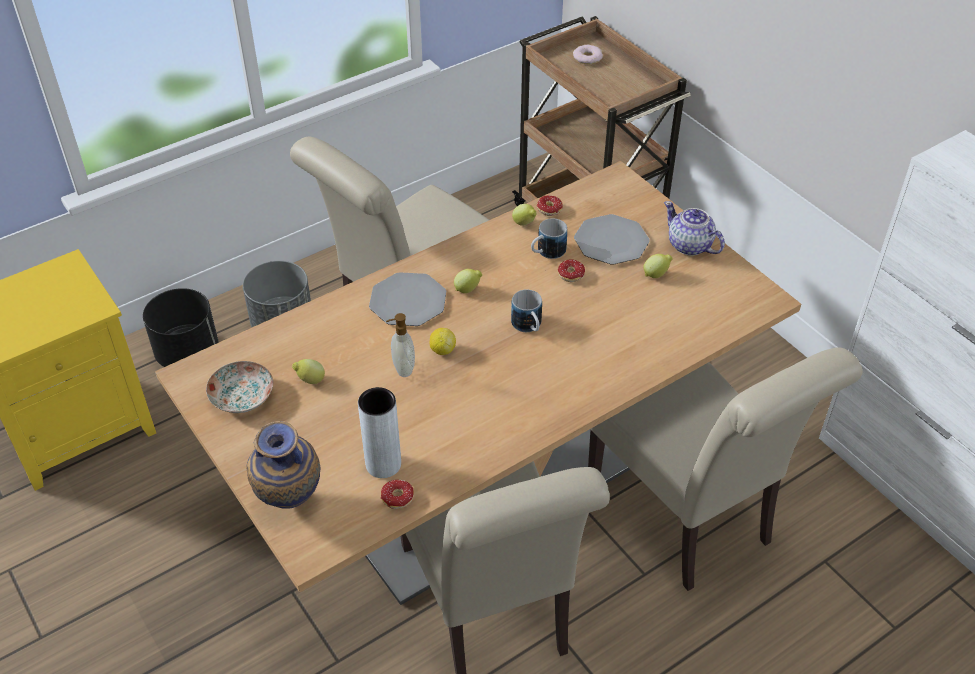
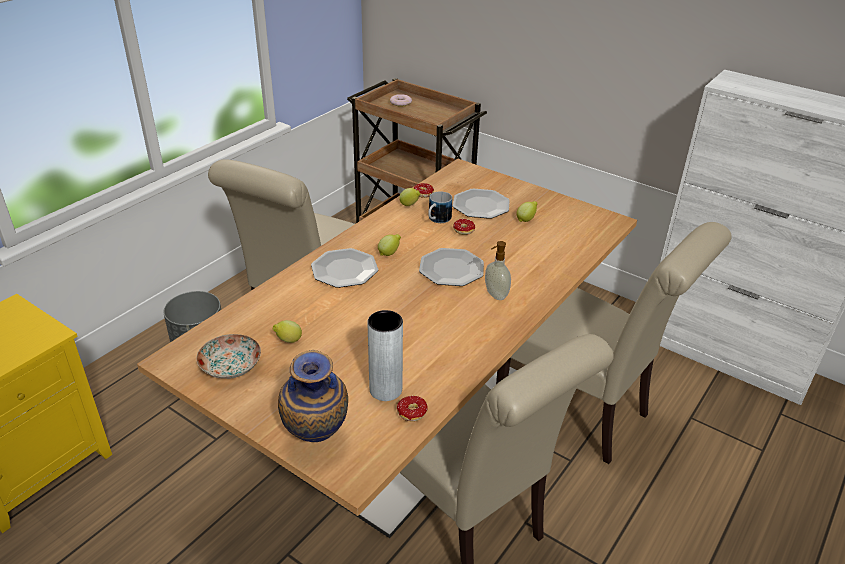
camera: 20 degrees left, 10 degrees down
(188, 353) = (121, 385): black planter -> none
(402, 368) = (365, 316): soap dispenser -> soap dispenser (495, 295)
(442, 350) = (391, 297): lemon -> none
(528, 327) = (451, 269): mug -> plate
(690, 246) = (538, 199): teapot -> none

